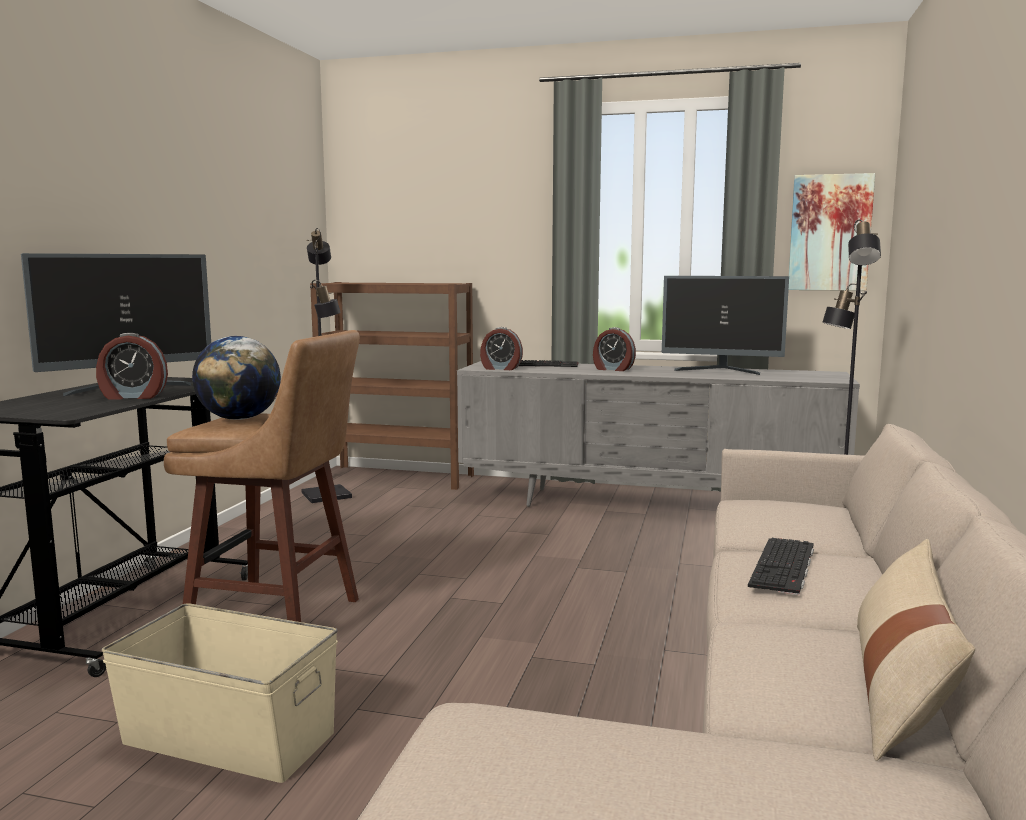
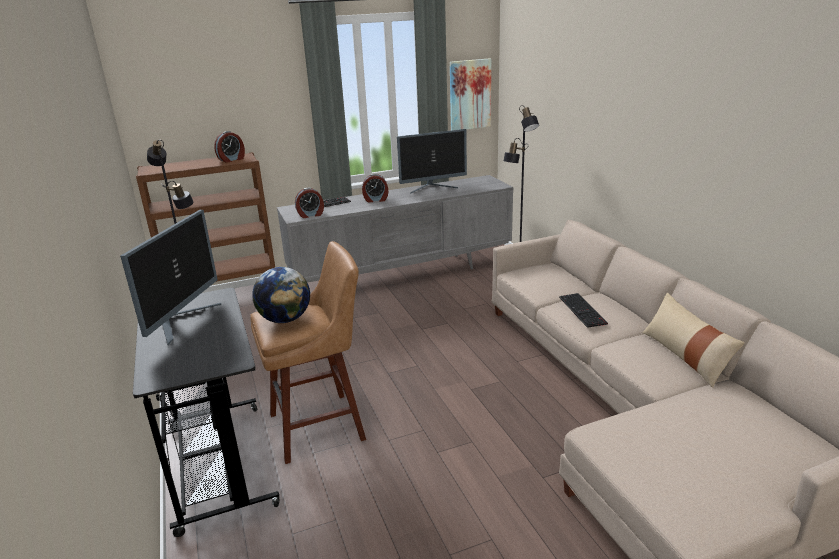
camera: 35 degrees left, 15 degrees up
(133, 396) = (220, 329): alarm clock -> alarm clock (232, 159)
(229, 736) = (403, 495): beige storage box -> none

